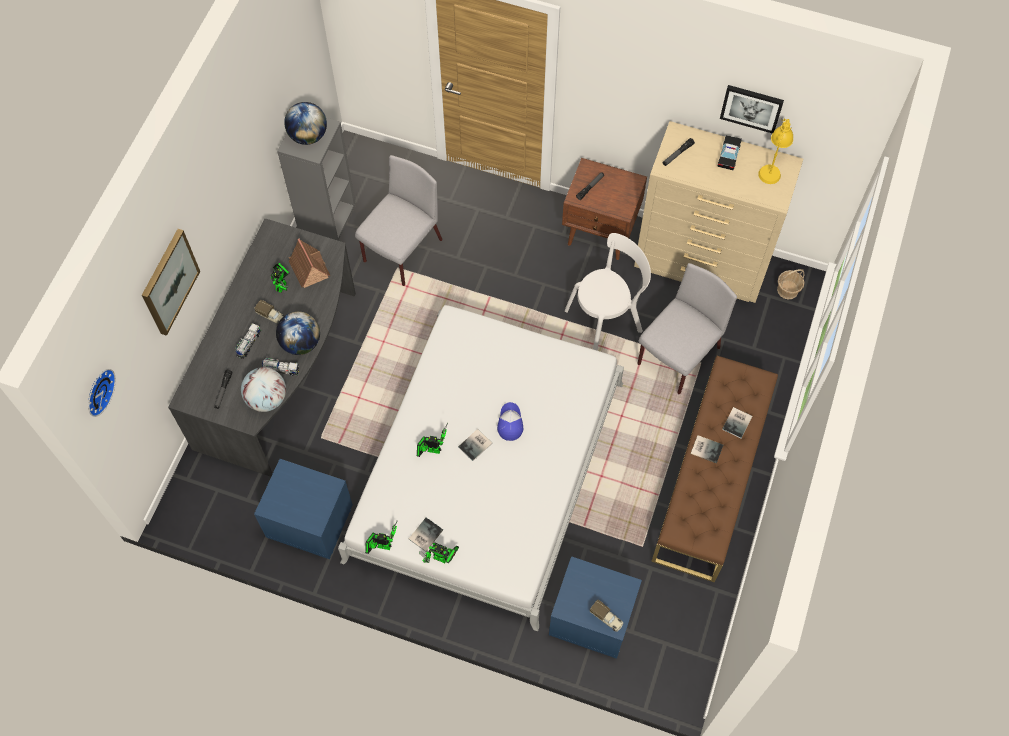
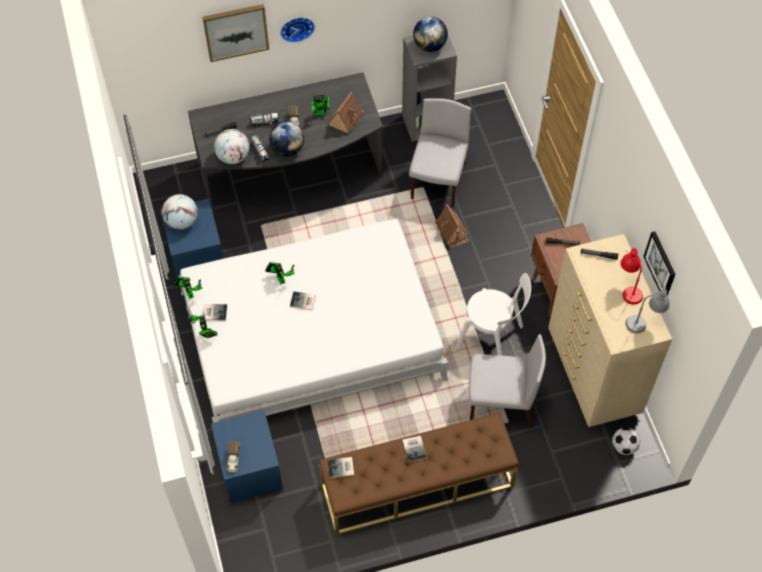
camera: 55 degrees right, 5 degrees down
(98, 391) = (126, 42): wall clock -> wall clock (296, 27)
(287, 501) = (182, 221): none -> globe
(402, 252) = (438, 182): grey chair -> grey chair turned 75 degrees counterclockwise
(467, 276) = (452, 232): none -> toy house
(510, 423) = (336, 311): cap -> none
(728, 155) = (628, 288): toy car -> red table lamp
(738, 422) = (453, 457): book -> book (341, 468)
(772, 167) = (644, 322): yellow table lamp -> grey table lamp
(788, 290) = (624, 446): basket -> football

